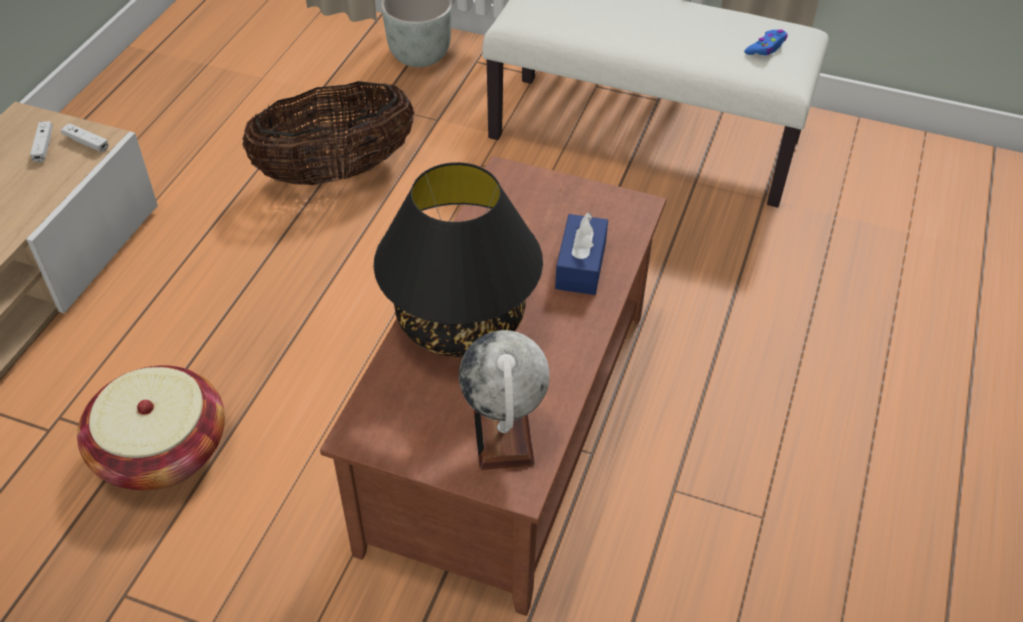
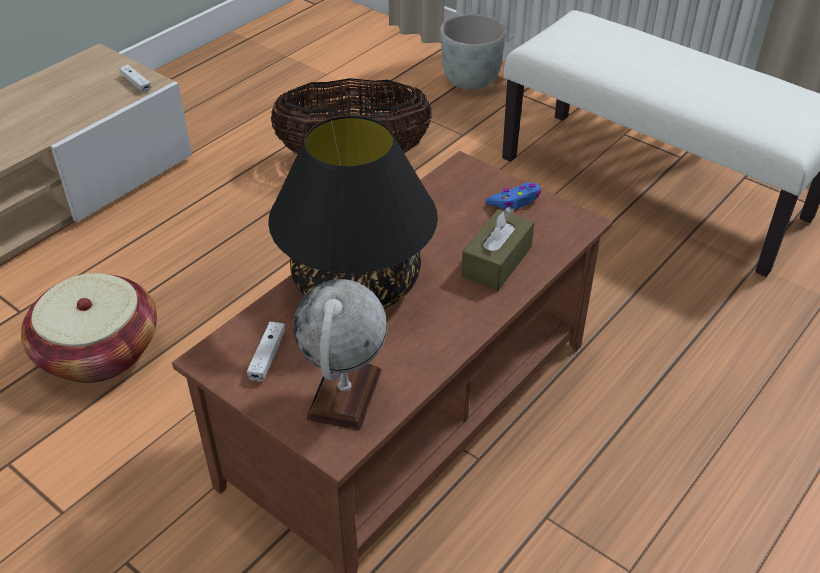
camera: 20 degrees right, 5 degrees down
(43, 146) = (102, 79): white game controller -> white game controller (267, 356)
(580, 265) = (496, 261): blue tissue box -> brown tissue box
(766, 48) = (779, 109): blue game controller -> blue game controller (515, 201)

